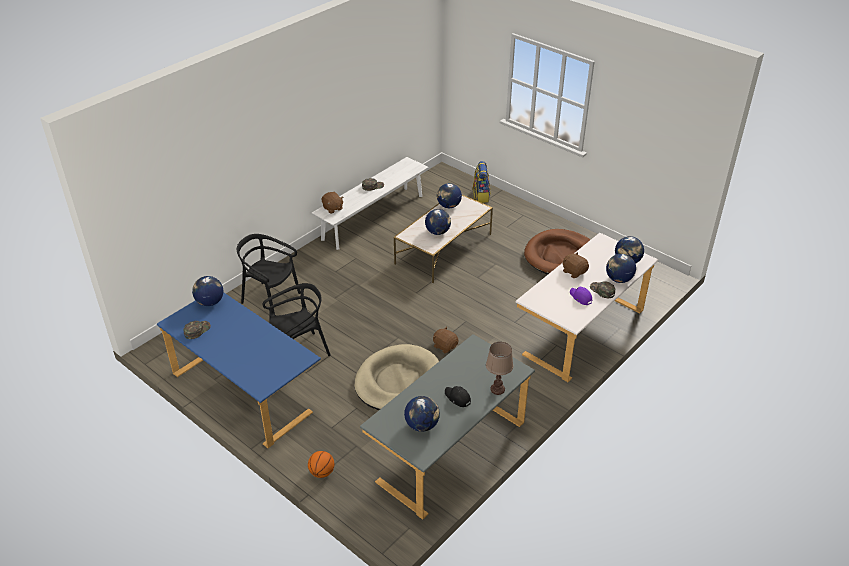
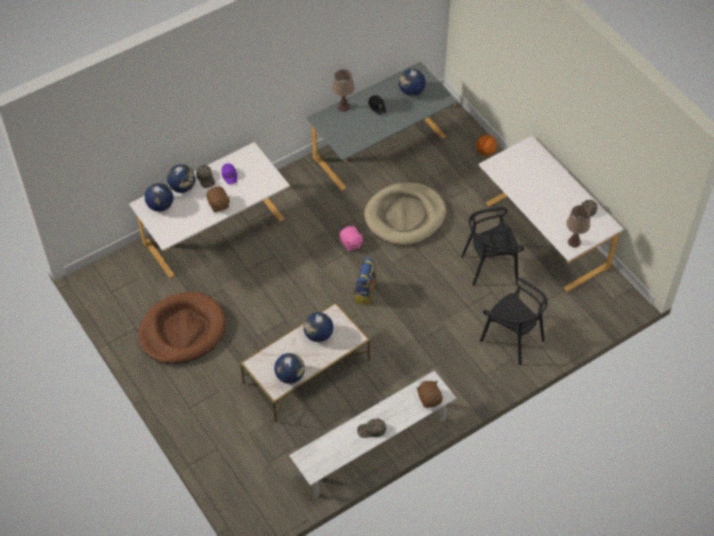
camera: 165 degrees left, 15 degrees up
(210, 302) = (574, 242): globe -> brown table lamp
(245, 391) = (542, 235): blue desk -> white desk
(445, 346) = (351, 243): brown plush toy -> pink plush toy
(481, 196) = (224, 456): backpack -> backpack (365, 293)

